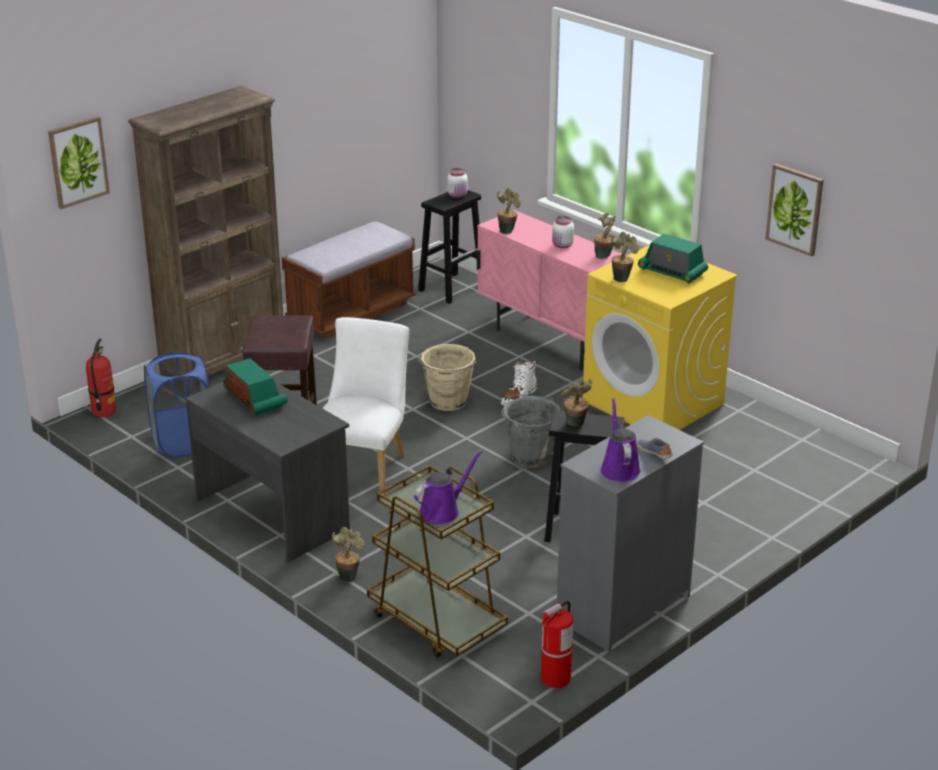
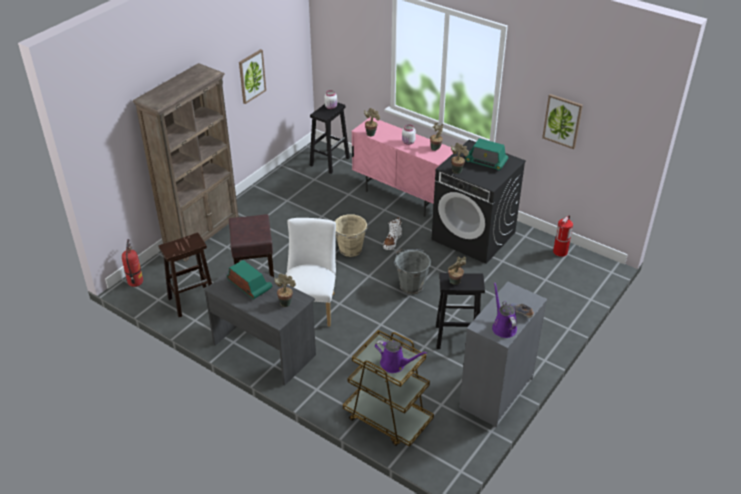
camera: 10 degrees left, 10 degrees up
(78, 162) = (104, 134): picture -> picture (251, 76)
(183, 442) = (193, 300): blue laundry basket -> brown stool
(348, 576) = (324, 391): potted plant -> potted plant (285, 302)
(351, 312) = (272, 187): brown bench -> none
(442, 511) = (395, 364): purple watering can -> purple watering can turned 75 degrees clockwise
(555, 679) = (470, 452): fire extinguisher -> fire extinguisher (560, 252)
(654, 403) = (474, 236): yellow washing machine -> black washing machine

